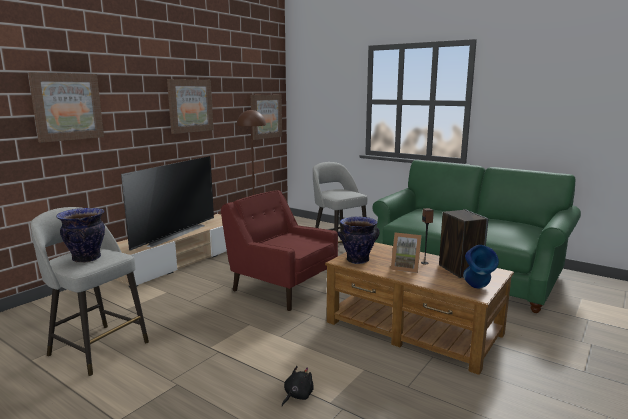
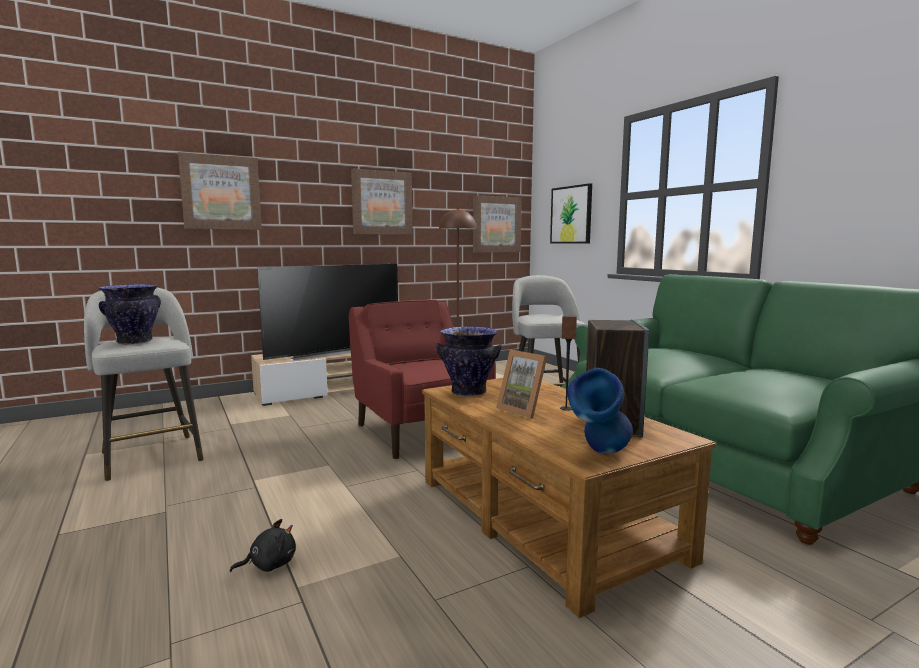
camera: 25 degrees right, 5 degrees down
(325, 110) = (571, 215): none -> picture

